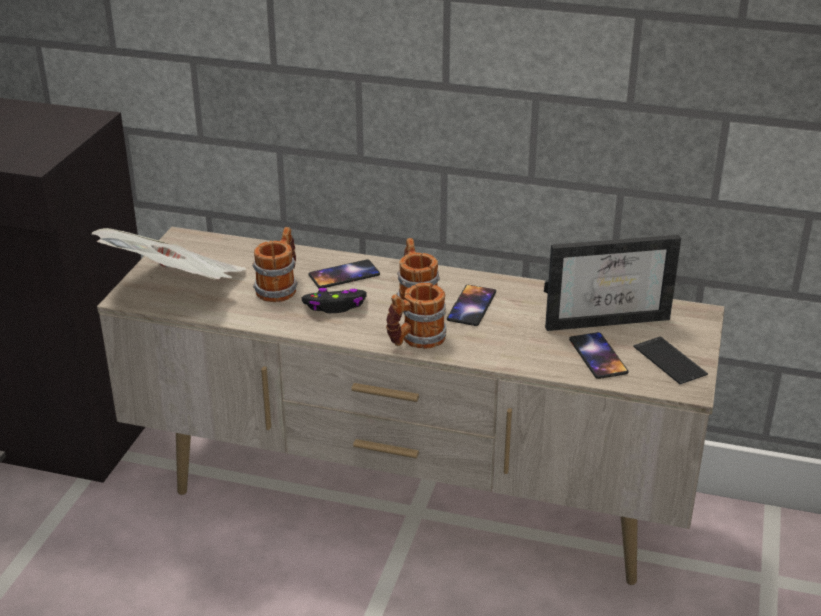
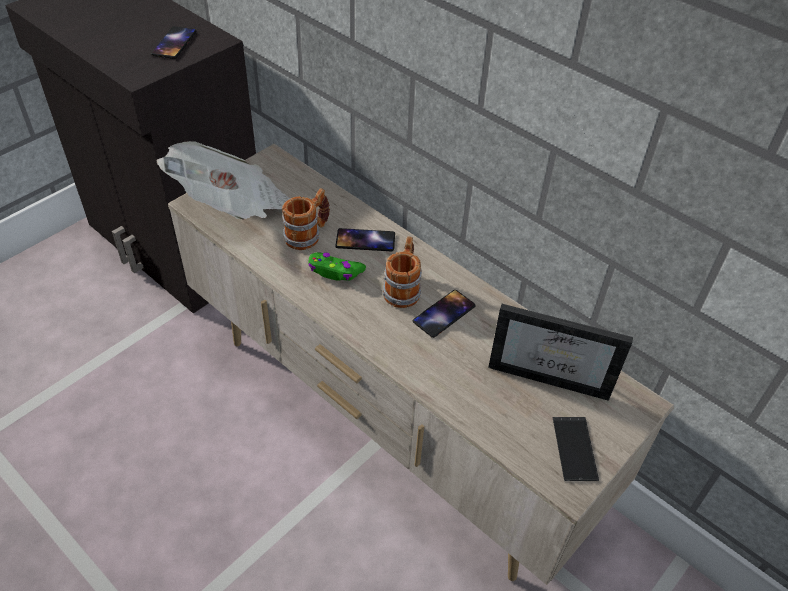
camera: 25 degrees right, 15 degrees up
(335, 306) = (335, 271): black game controller -> green game controller
(415, 340) = (372, 333): mug -> none
(598, 356) = (513, 415): phone -> phone (174, 43)

